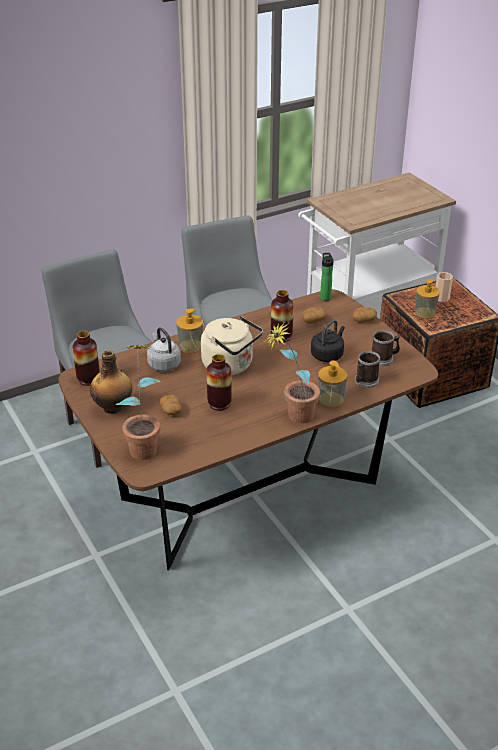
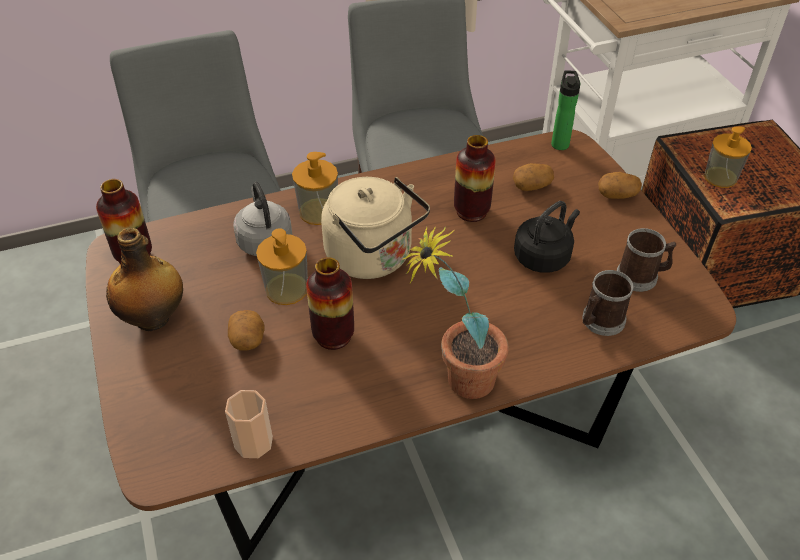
camera: 10 degrees right, 10 degrees up
(144, 444) = (178, 407): potted plant -> none
(331, 400) = (532, 353): soap dispenser -> soap dispenser (286, 289)
(441, 298) = (750, 153): cup -> cup (253, 442)

